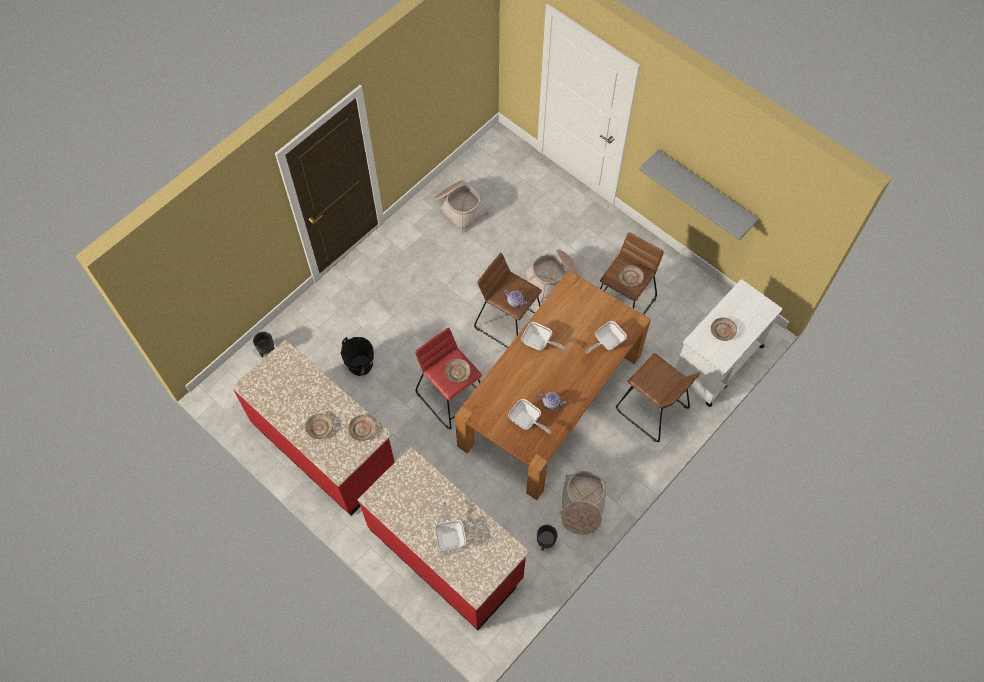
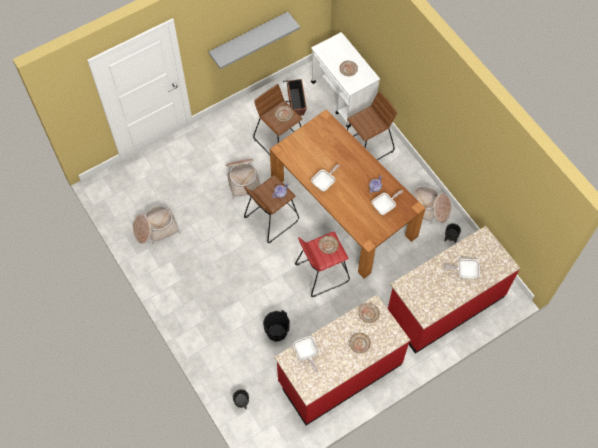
camera: 75 degrees left, 0 degrees up
(606, 342) = (336, 141): frying pan -> frying pan (306, 354)
(687, 308) = (296, 102): none -> planter

